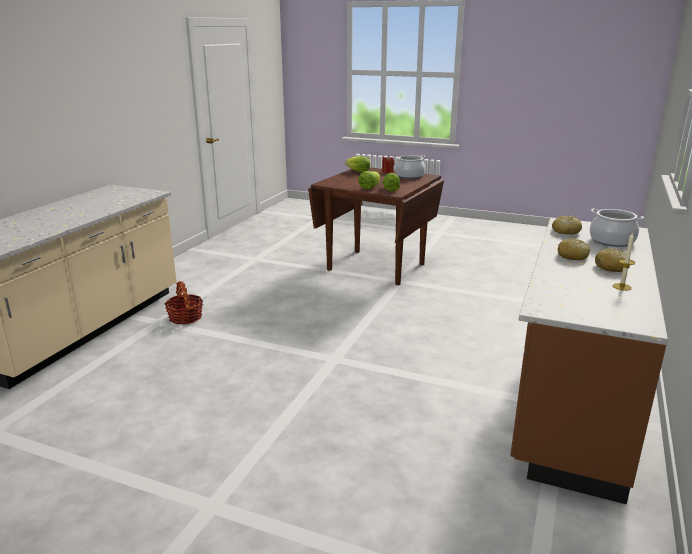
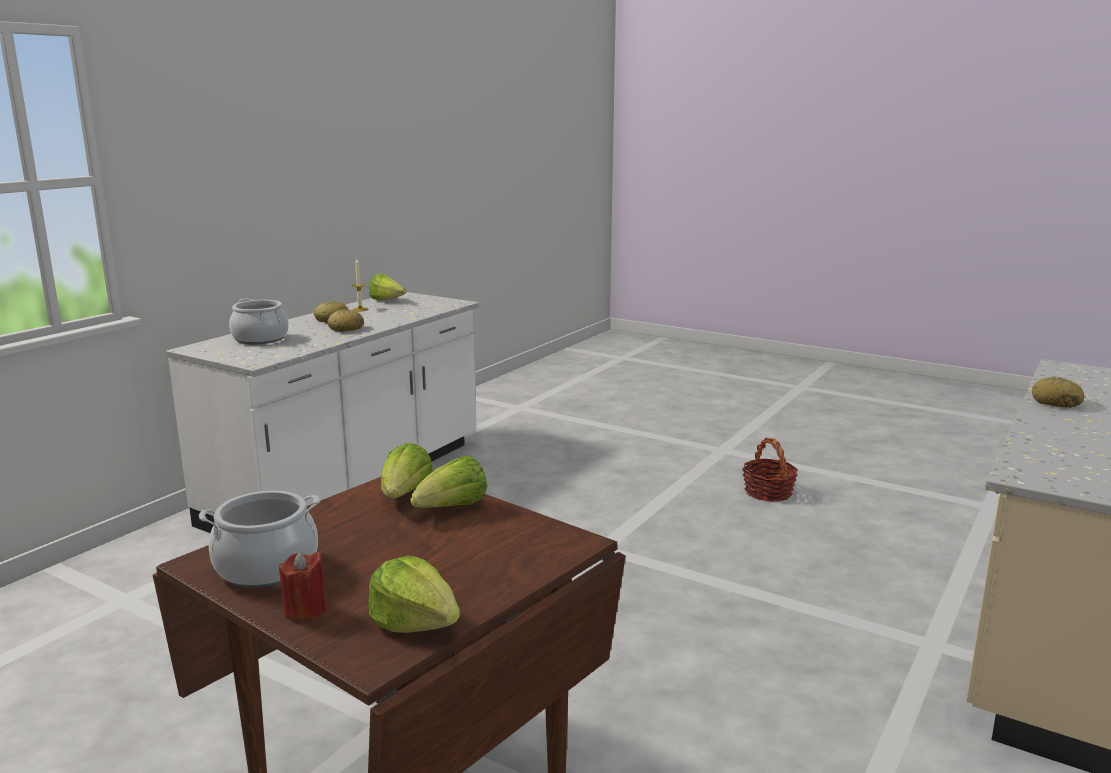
camera: 170 degrees left, 5 degrees down
(185, 317) = (886, 650): basket -> basket (768, 492)
(566, 231) = (285, 351): bread -> bread (1056, 402)
(571, 401) = (350, 483): brown counter -> white counter
(627, 306) = (387, 301): none -> lettuce

